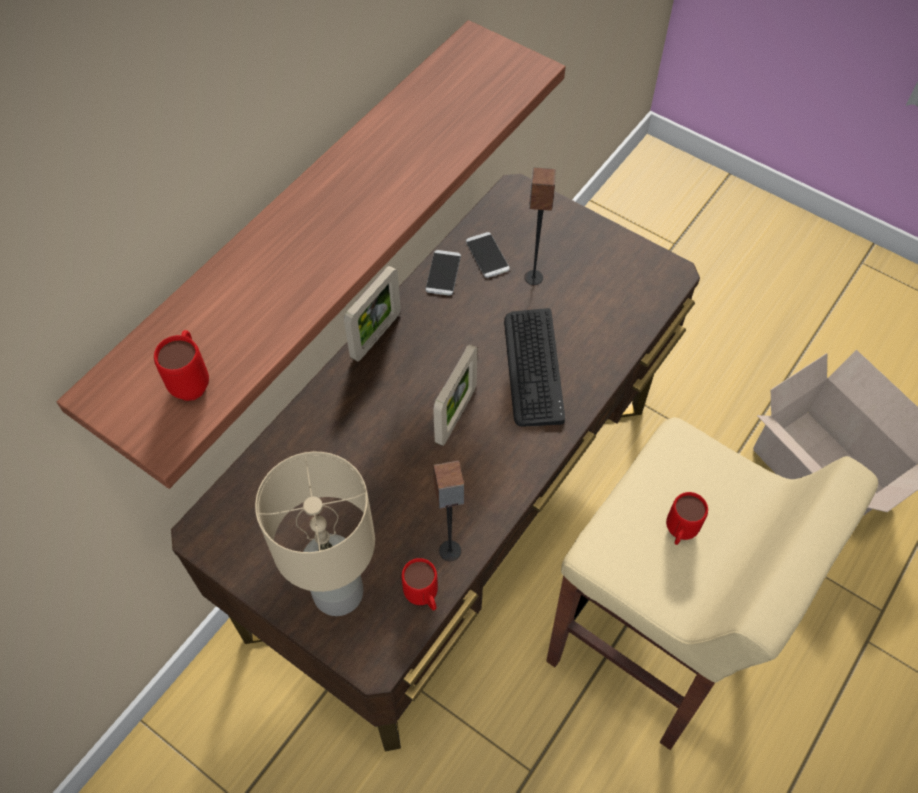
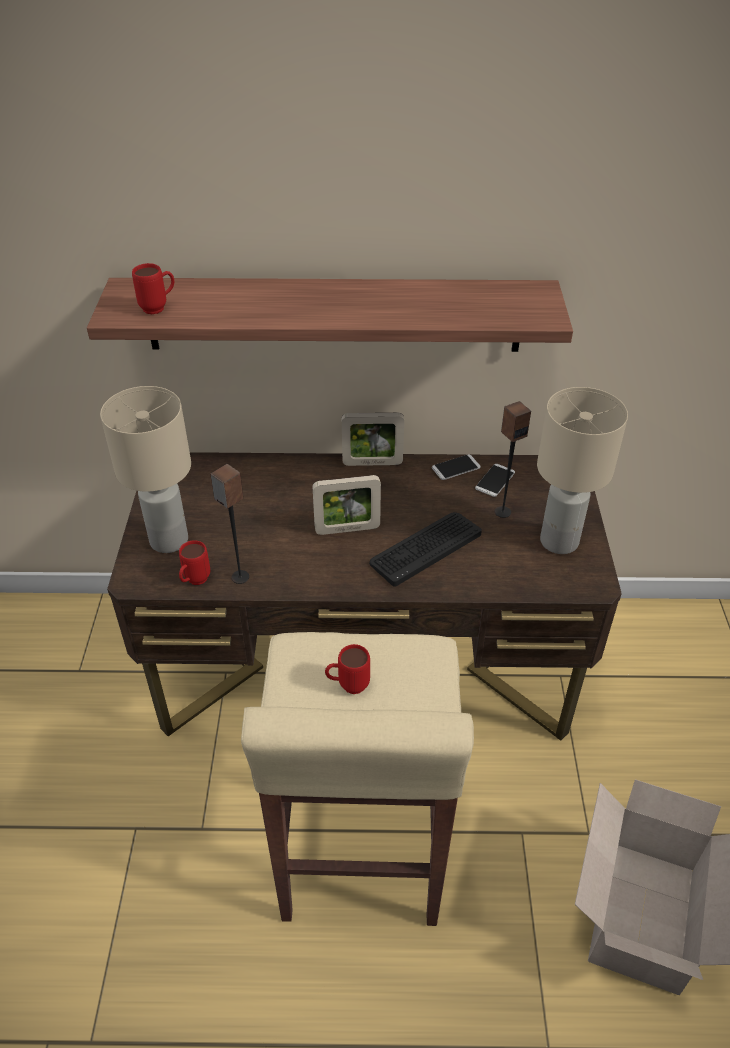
camera: 55 degrees right, 15 degrees down
(604, 262) = (560, 541): none -> beige table lamp

